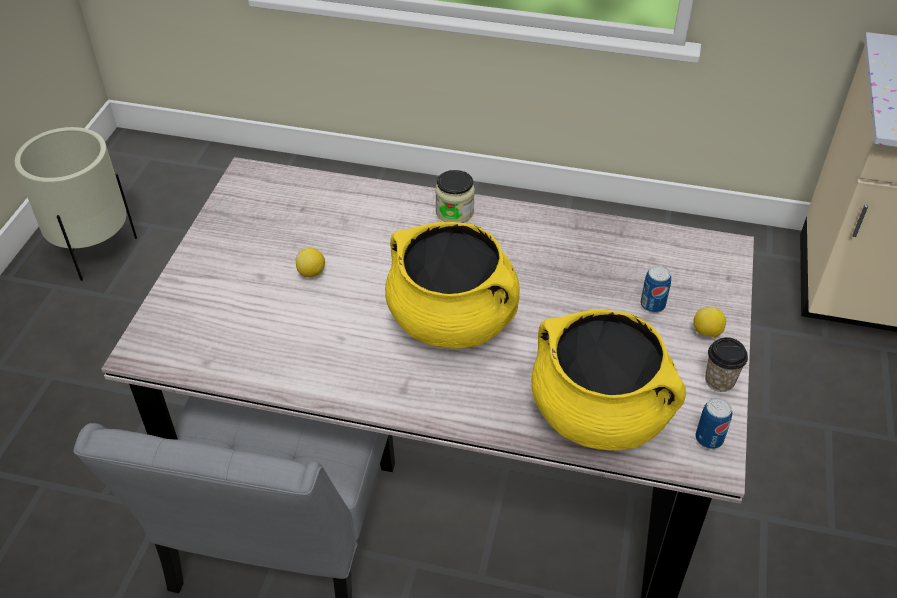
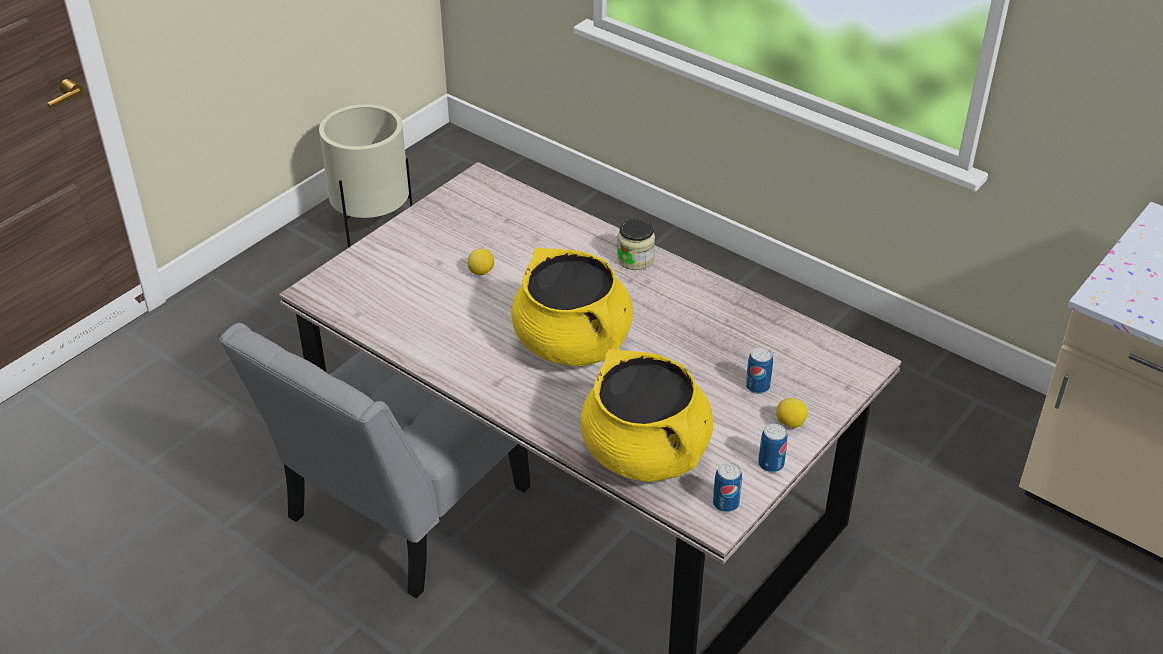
camera: 25 degrees right, 5 degrees down
(719, 381) = (771, 464): cup -> can

